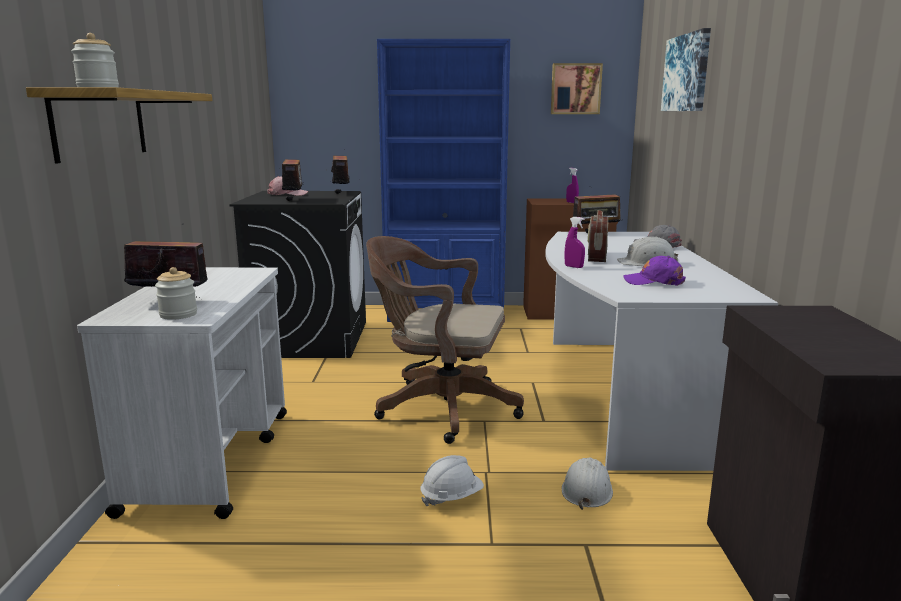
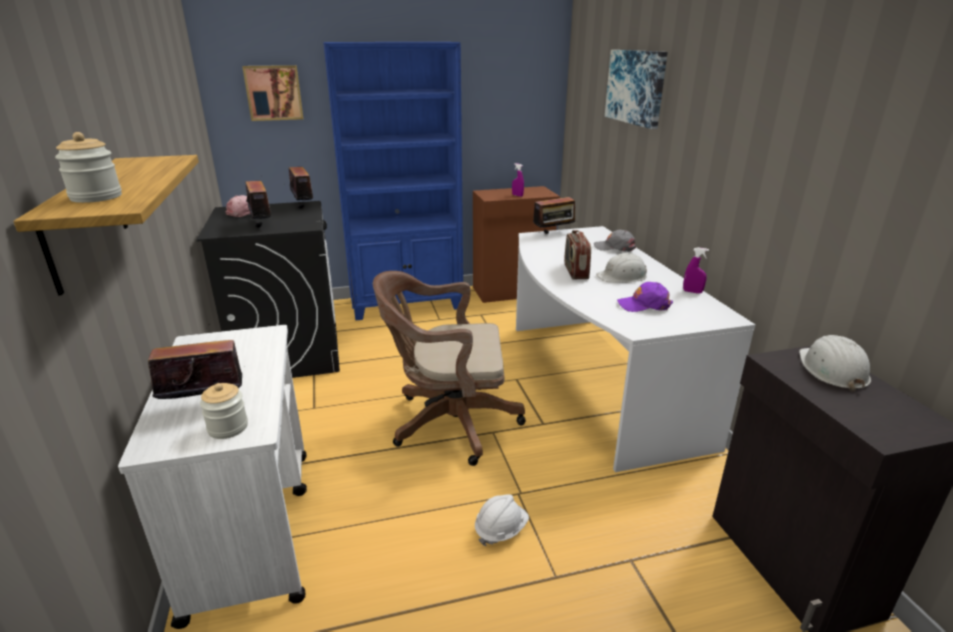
camera: 15 degrees left, 10 degrees up
(573, 267) = (565, 289): purple spray bottle -> purple spray bottle (692, 292)
(575, 89) = (513, 84): picture -> picture (274, 93)
(587, 489) = (608, 497): white hard hat -> white hard hat (832, 369)

